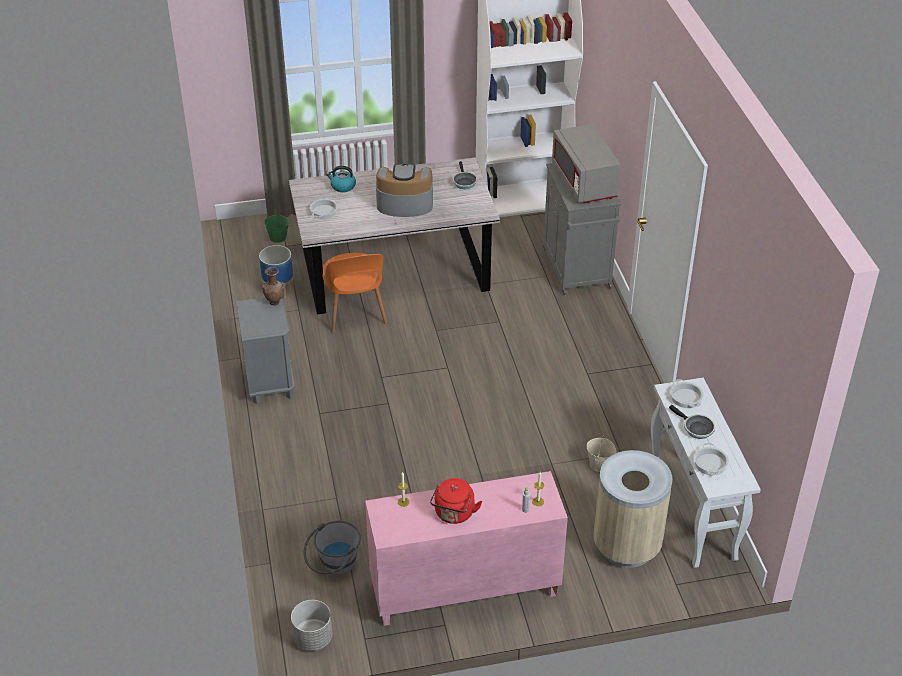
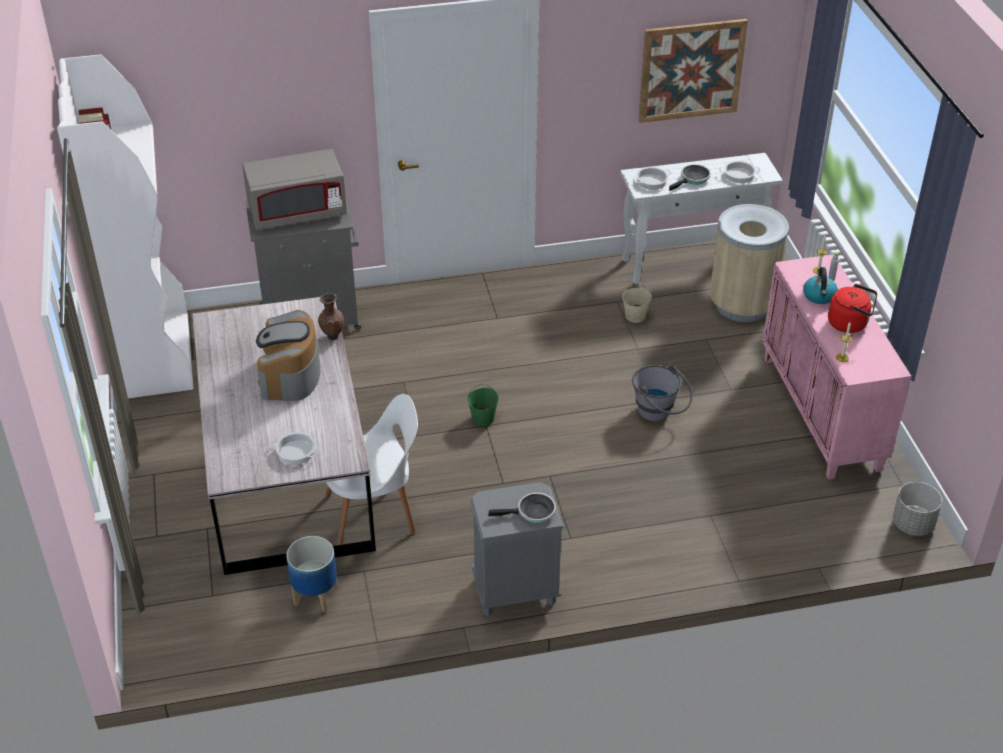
camera: 90 degrees left, 0 degrees up
(275, 302) = (486, 497): brown vase -> brown vase (332, 336)
(278, 238) = (190, 606): green bucket -> green bucket (483, 418)
(334, 567) = (813, 512): grey bucket -> grey bucket (659, 413)
(342, 186) = (237, 435): kettle -> kettle (819, 296)
(354, 312) = (375, 512): orange chair -> white chair
(464, 182) = (249, 323): frying pan -> frying pan (532, 513)
(750, 346) = (691, 70): none -> picture

